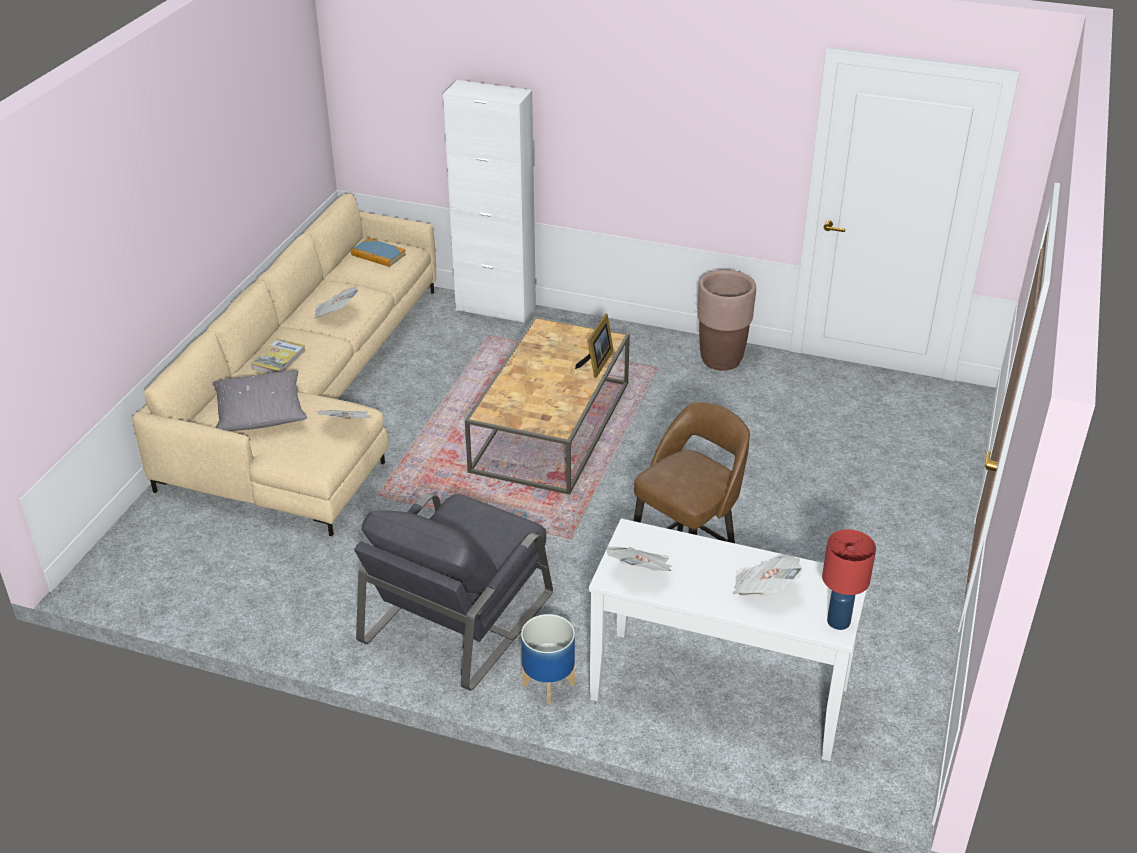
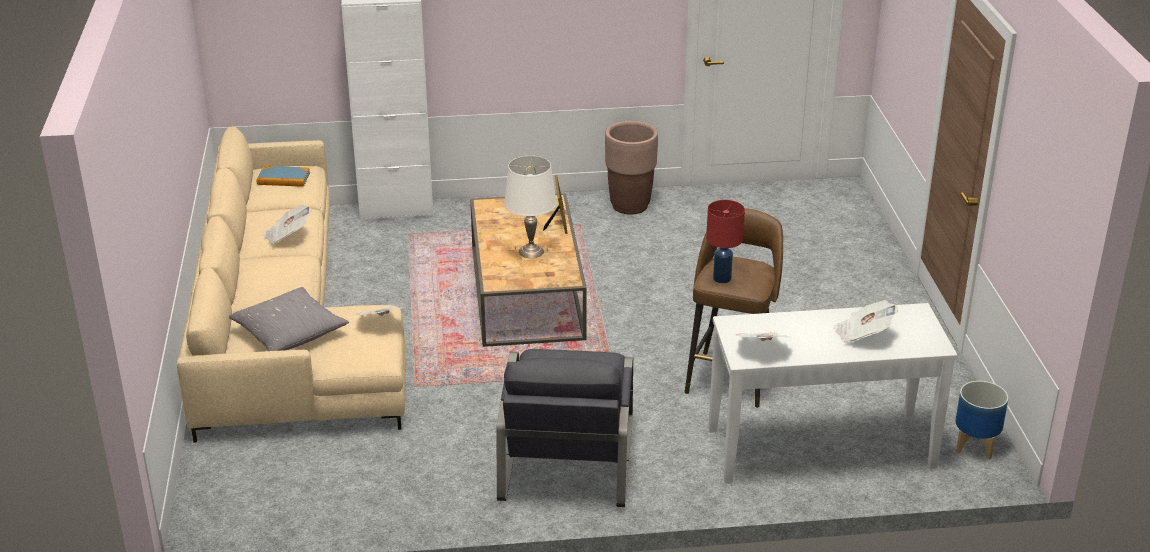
camera: 25 degrees left, 5 degrees down
(279, 359) = (267, 285): book -> none
(547, 388) = (531, 251): none -> white table lamp
(549, 685) = (684, 483): planter -> planter (976, 446)
(839, 621) = (934, 340): red table lamp -> red table lamp (722, 278)

